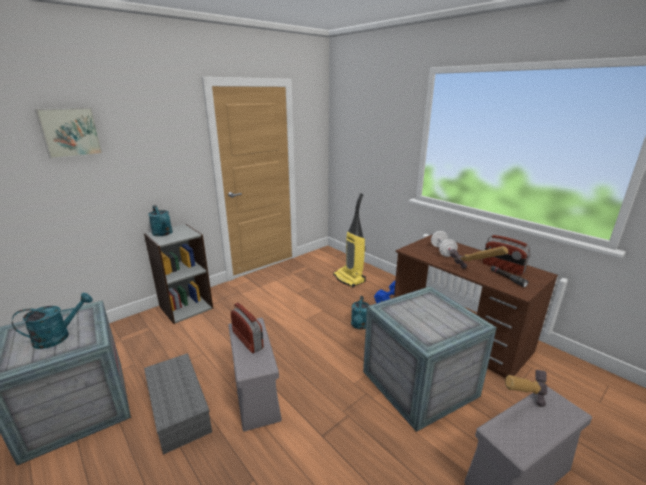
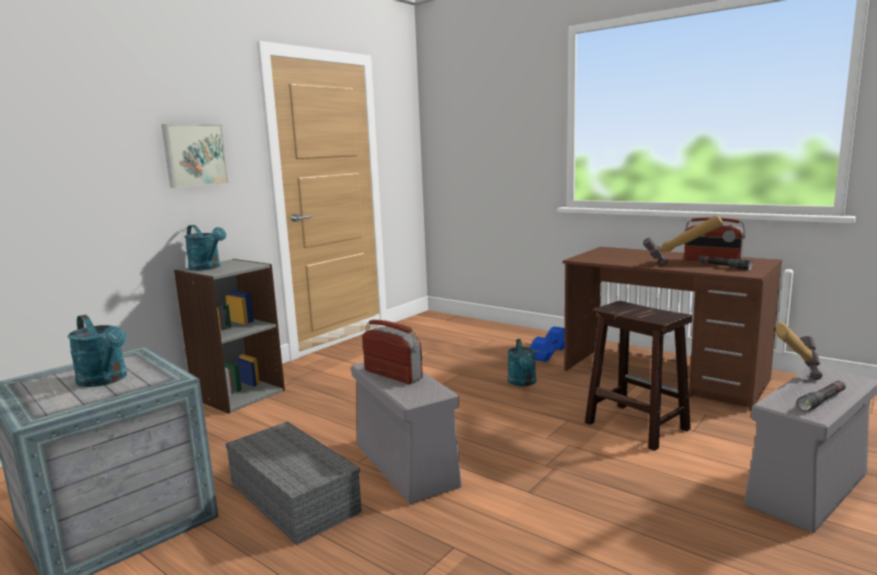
camera: 10 degrees left, 10 degrees down
(58, 336) = (106, 380): turquoise watering can -> turquoise watering can turned 90 degrees clockwise
(70, 132) = (78, 103): picture -> picture (194, 155)
(349, 279) = (481, 339): vacuum cleaner -> none
(418, 382) = (635, 425): crate -> brown stool
(442, 251) = (625, 256): white dumbbell -> none
(533, 435) = (822, 401): none -> black flashlight

